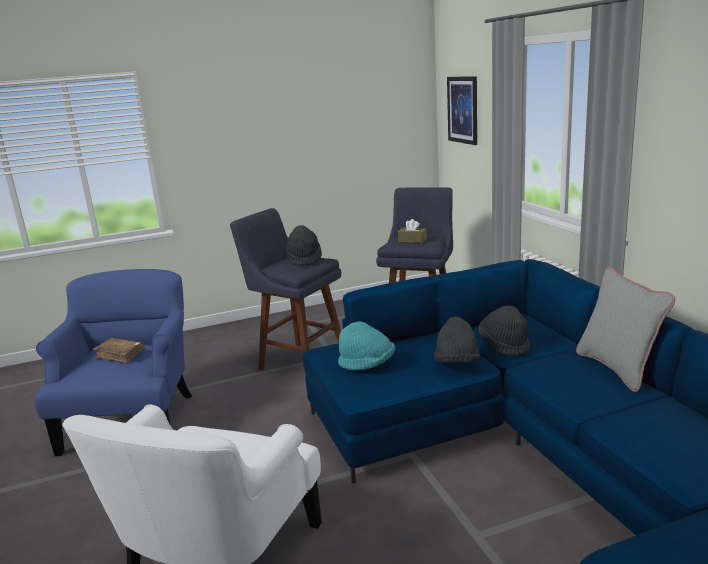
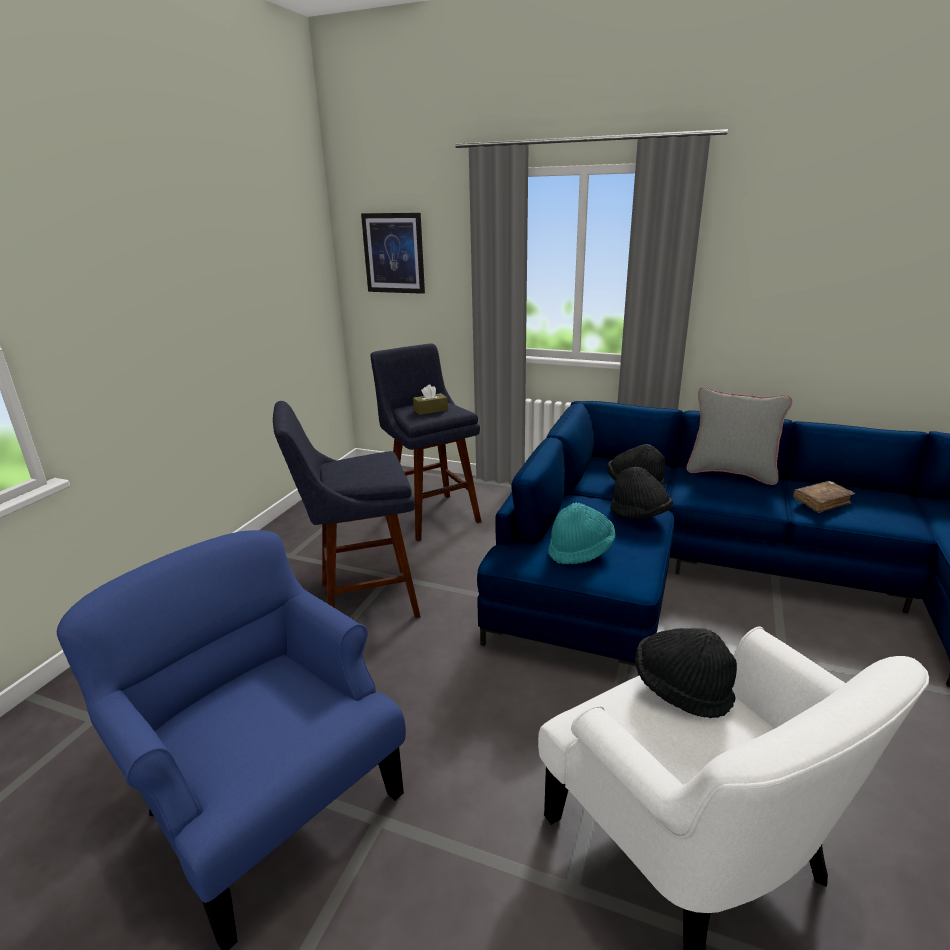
camera: 50 degrees left, 5 degrees up
(120, 355) = (252, 702): brown book -> brown book (821, 502)
(304, 259) = (362, 461): black hat -> black hat (681, 689)

